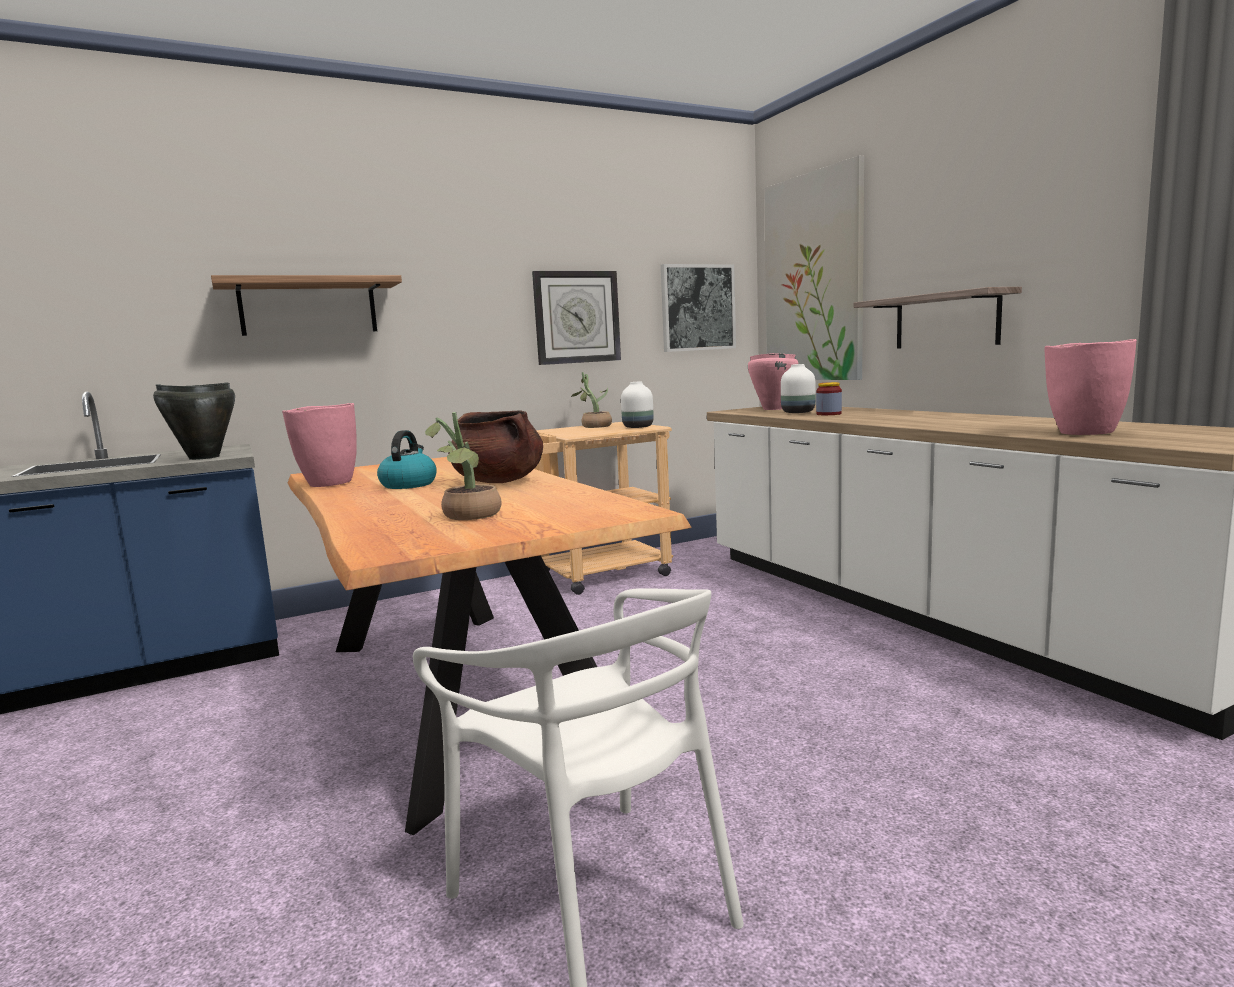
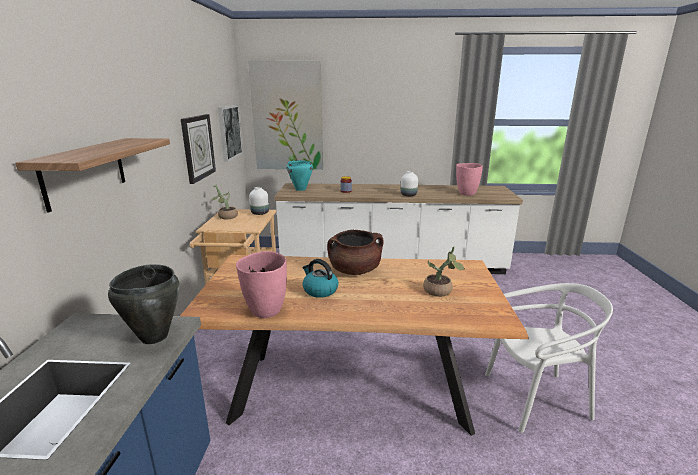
camera: 60 degrees left, 10 degrees up
(772, 409) = (300, 189): pink cooking pot -> turquoise cooking pot
(798, 412) = (326, 191): white vase -> white vase (408, 195)
(946, 320) = (369, 144): shelf -> none

